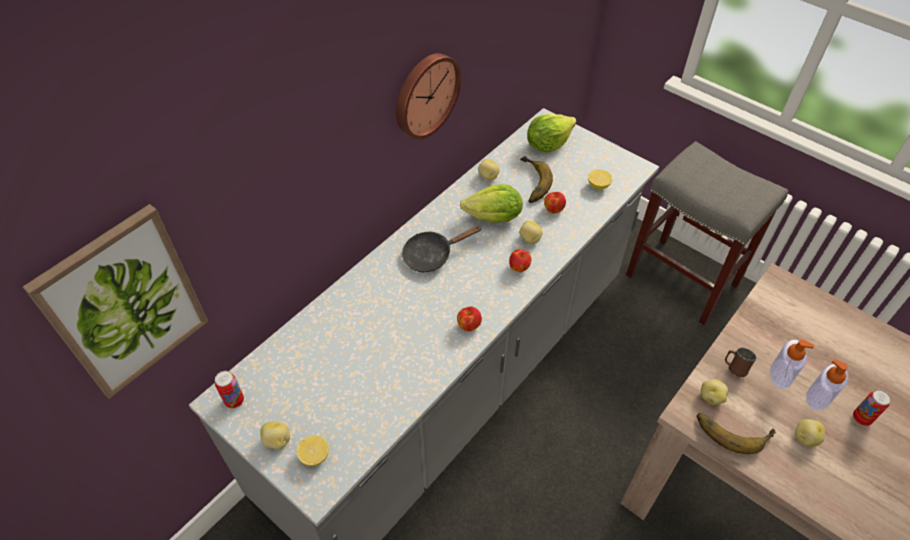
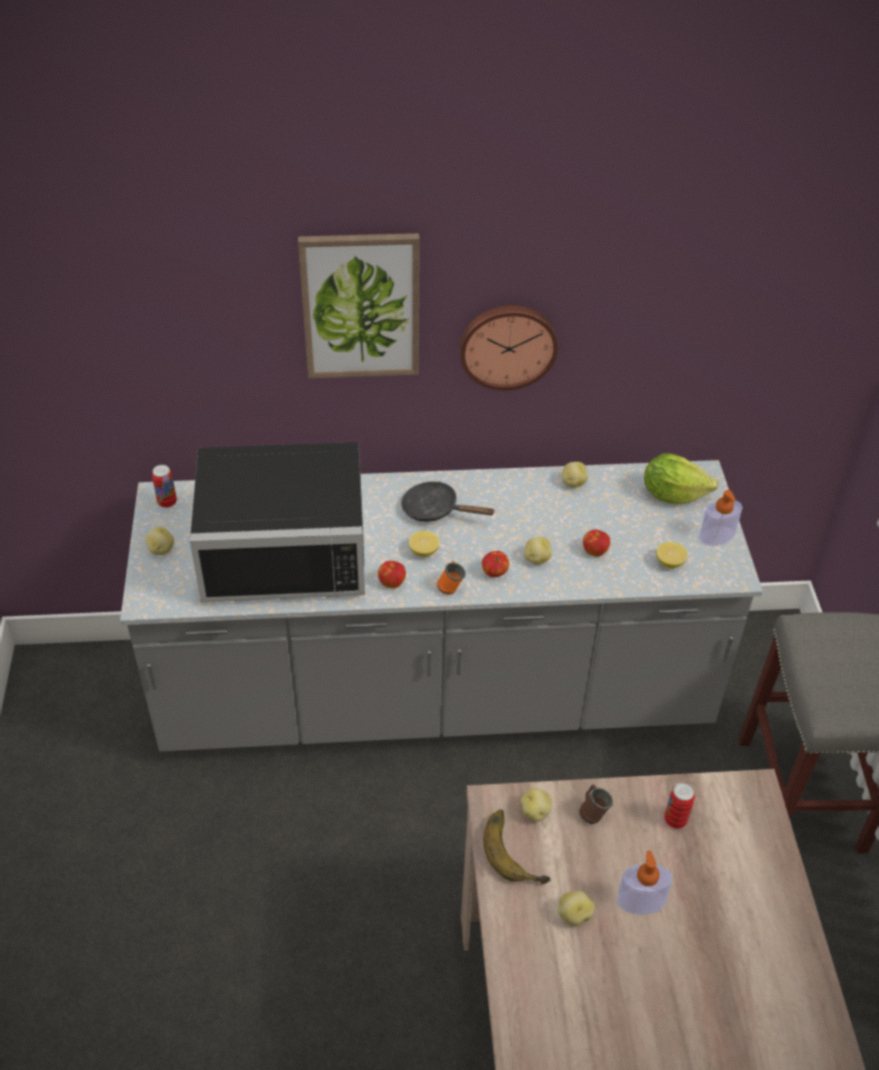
camera: 45 degrees right, 5 degrees down
(125, 303) = (112, 350): picture -> picture (361, 305)
(314, 456) = (171, 579): lemon -> lemon (424, 551)
(366, 358) = (286, 545): none -> black microwave
(494, 218) = (530, 519): lettuce -> none
(506, 297) = (450, 586): none -> orange mug
(529, 183) = (605, 514): banana -> none
(781, 373) = (631, 854): soap dispenser -> soap dispenser (716, 536)
(861, 418) = (655, 952): can -> can (675, 820)

